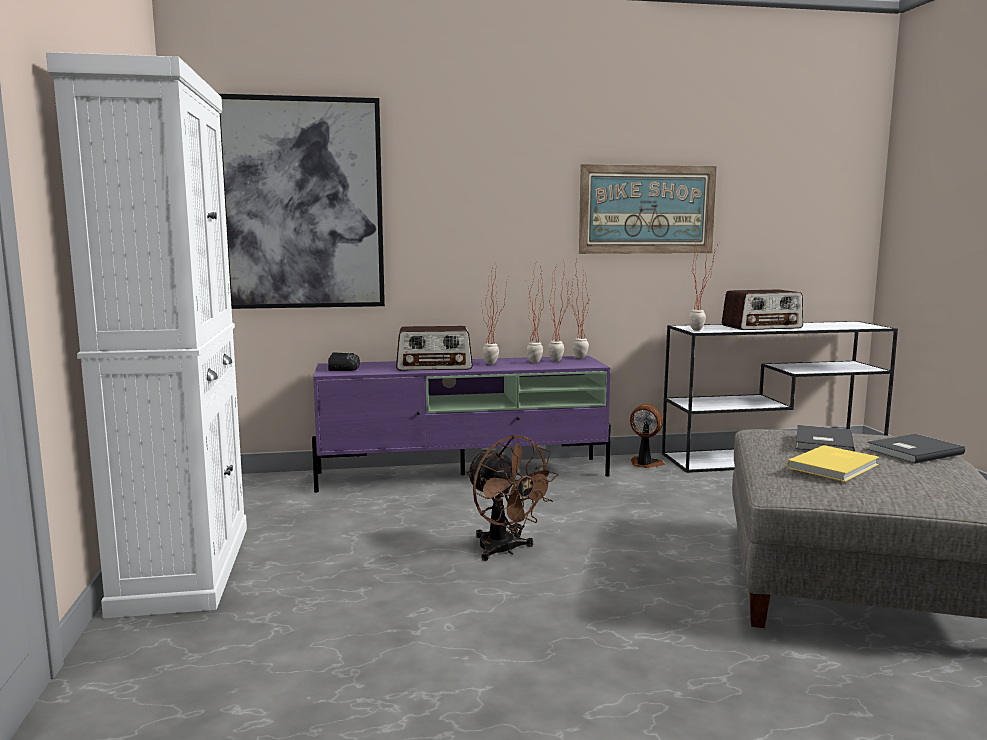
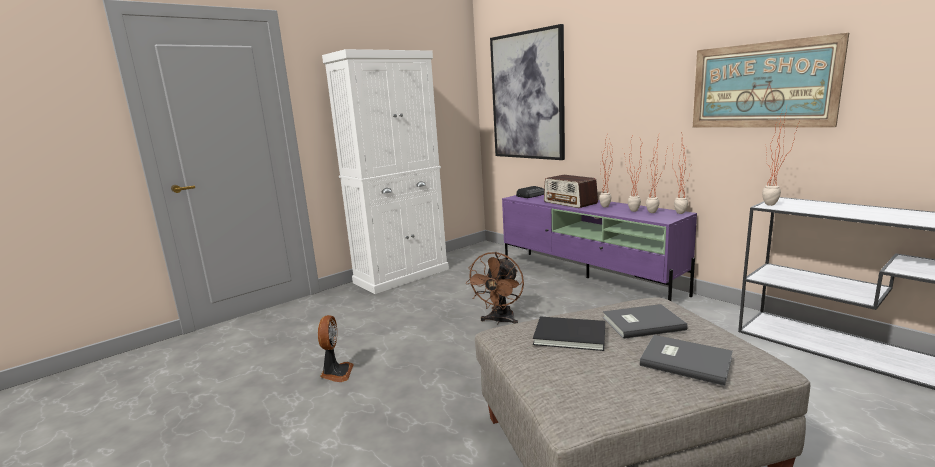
camera: 60 degrees right, 5 degrees up
(645, 464) = (722, 314): fan -> fan (336, 373)
(762, 327) = (868, 212): radio -> none
(835, 466) = (571, 336): yellow book -> black book

